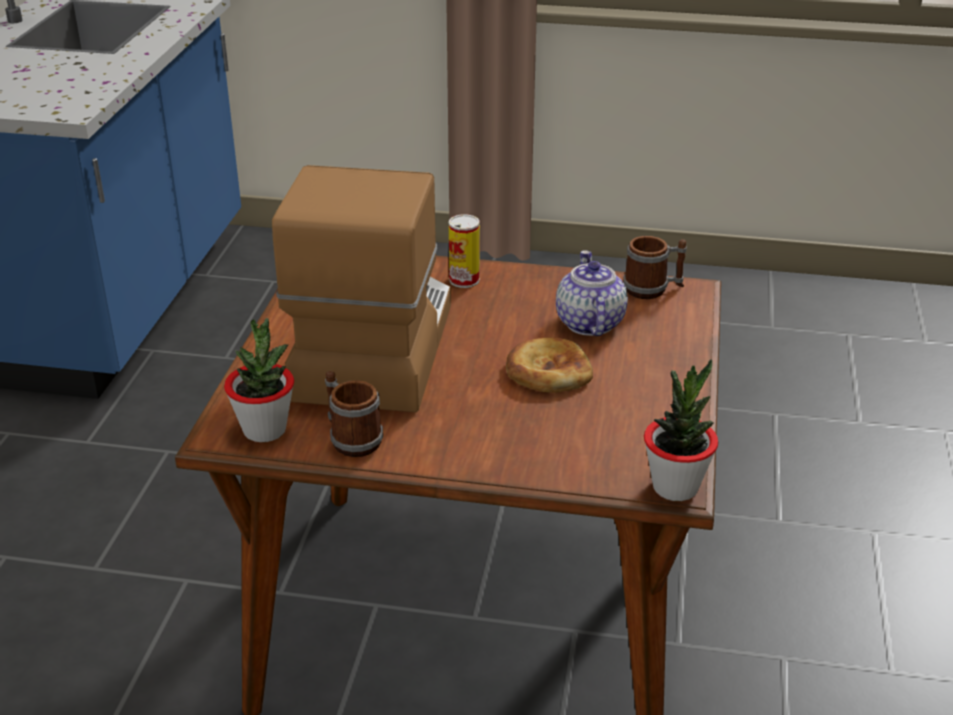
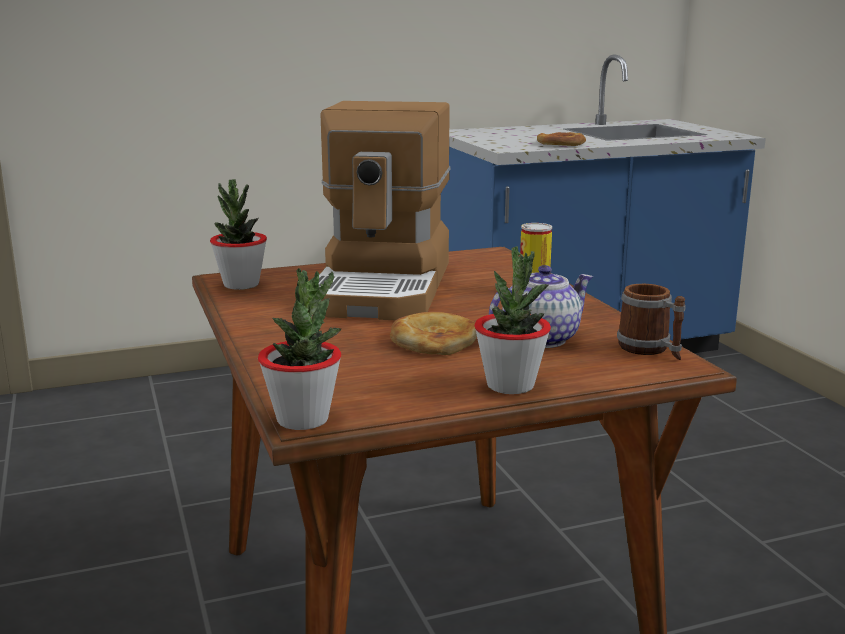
camera: 60 degrees right, 15 degrees down
(94, 79) = (561, 144): none -> bread
(351, 438) = (256, 305): mug -> none
(372, 348) = (385, 287): coffee machine -> coffee machine turned 120 degrees clockwise
(677, 372) = (510, 385): none -> potted plant

